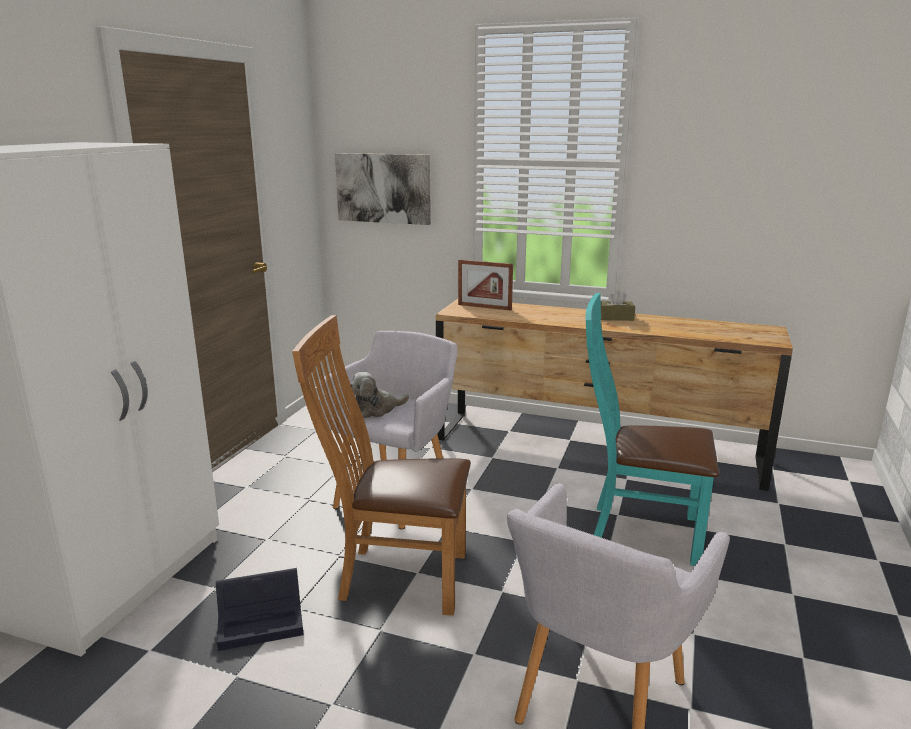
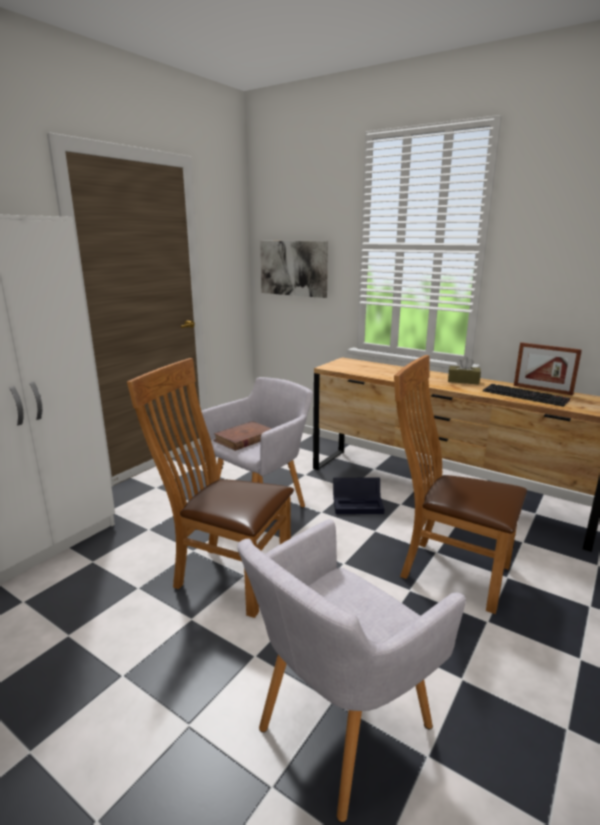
camera: 15 degrees right, 0 degrees up
(263, 620) = (111, 594): black storage box -> black storage box (359, 504)
(376, 410) = (244, 439): plush toy -> brown book
(484, 307) = (357, 365): picture frame -> picture frame (542, 390)
(637, 531) = (448, 570): turquoise chair -> brown chair
(689, 329) = (526, 395): none -> keyboard

